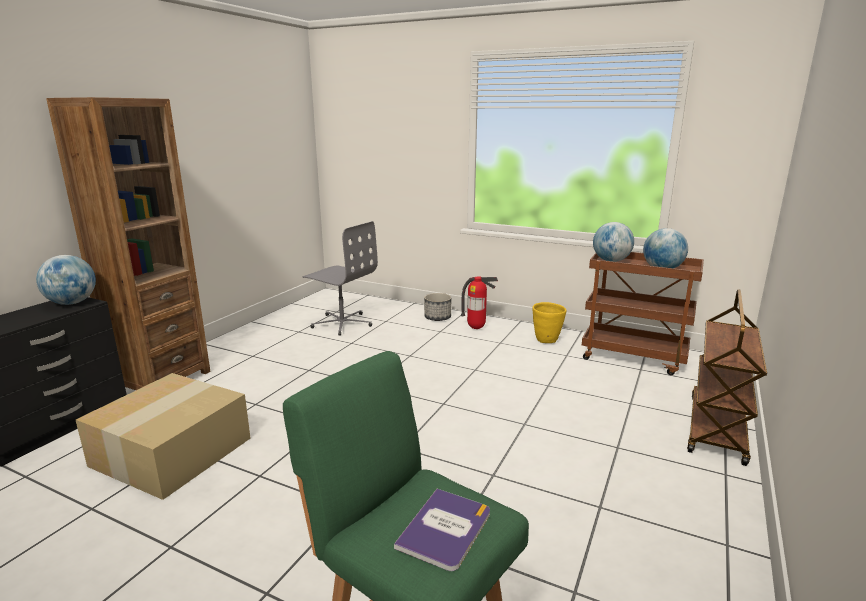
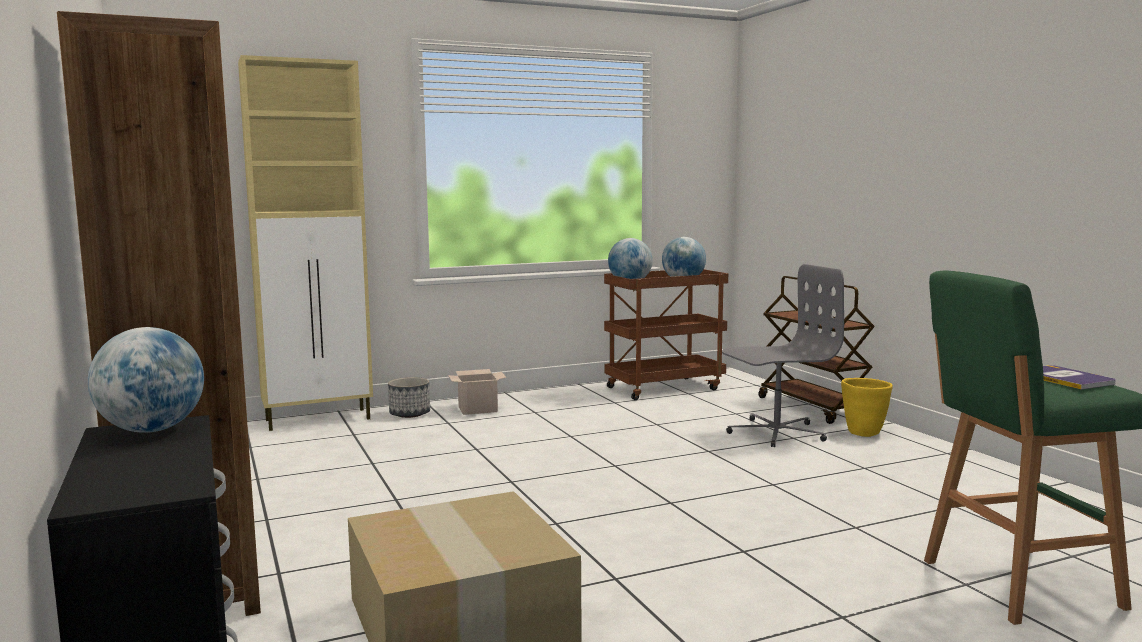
camera: 50 degrees left, 10 degrees down
(342, 323) = (299, 453): grey office chair -> grey office chair (775, 432)
(394, 305) = (319, 419): none -> beige cabinet
(476, 328) = (478, 409): fire extinguisher -> cardboard box
(547, 340) = (570, 398): yellow planter -> yellow planter (864, 433)

